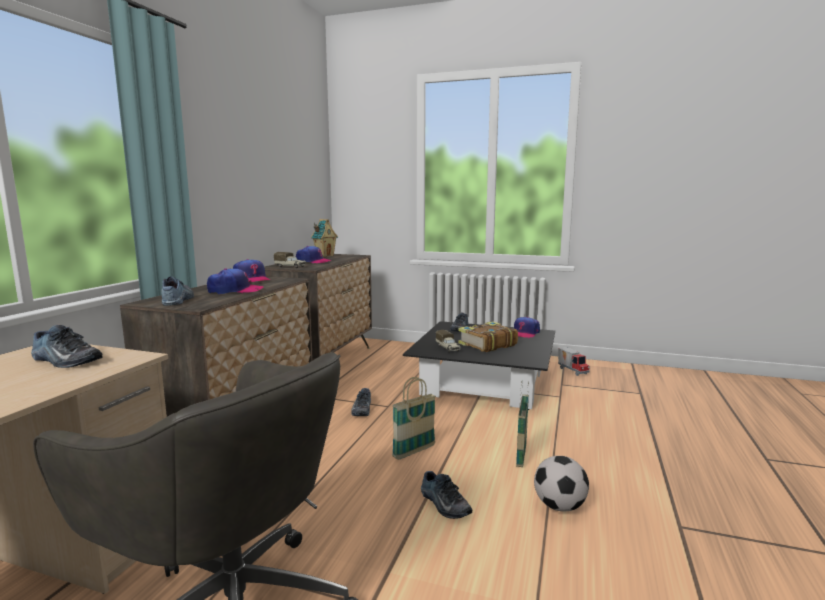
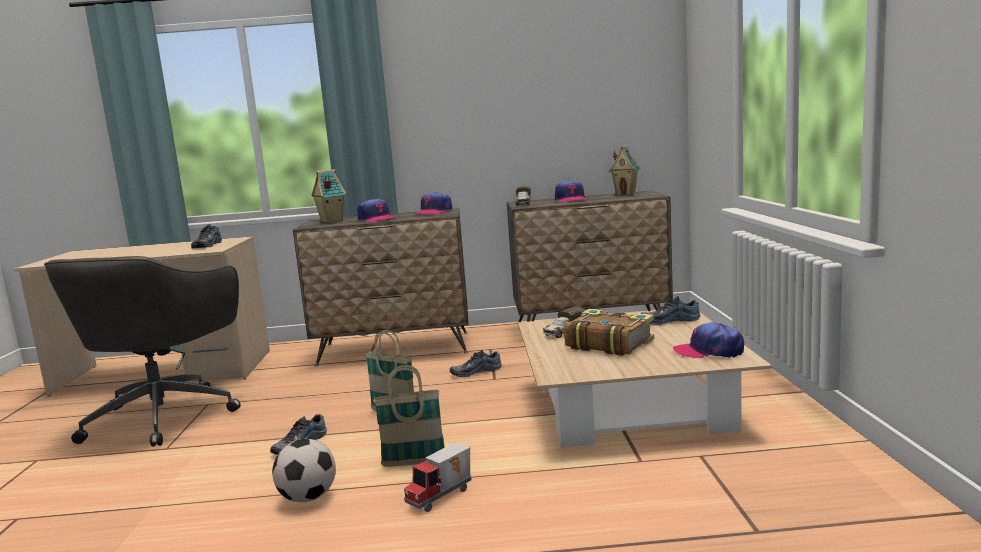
camera: 70 degrees right, 0 degrees up
(179, 300) = (331, 221): shoe -> toy house
(484, 382) = (631, 406): black coffee table -> beige coffee table
(573, 371) = (791, 456): toy truck -> toy truck (442, 497)

